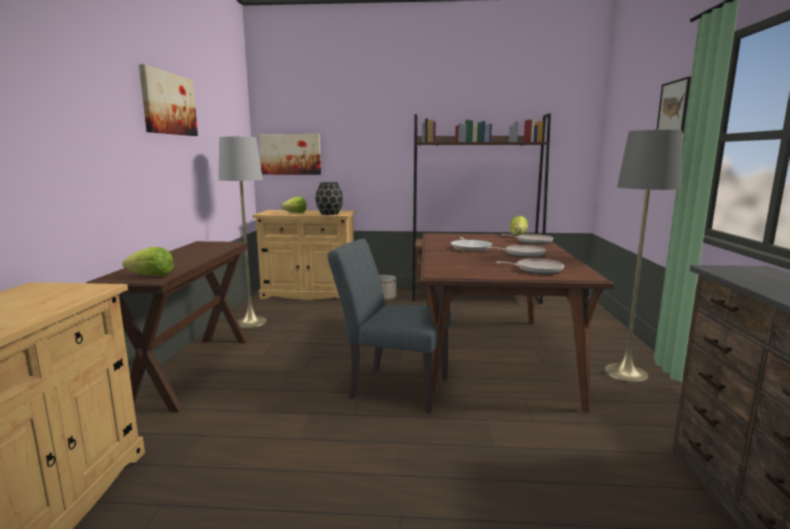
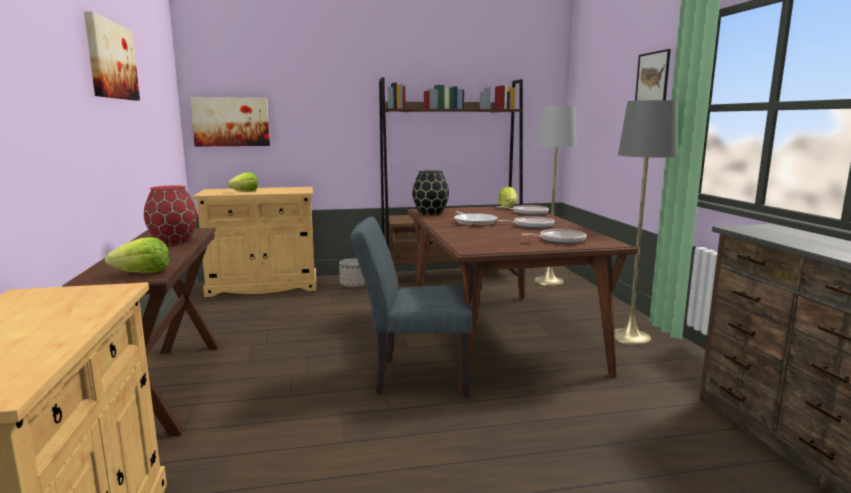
camera: 15 degrees left, 0 degrees up
(204, 251) = (174, 241): none -> red vase
(251, 322) = (210, 325): grey floor lamp -> grey floor lamp (549, 281)
(329, 214) = (288, 191): black vase -> black vase (430, 213)

